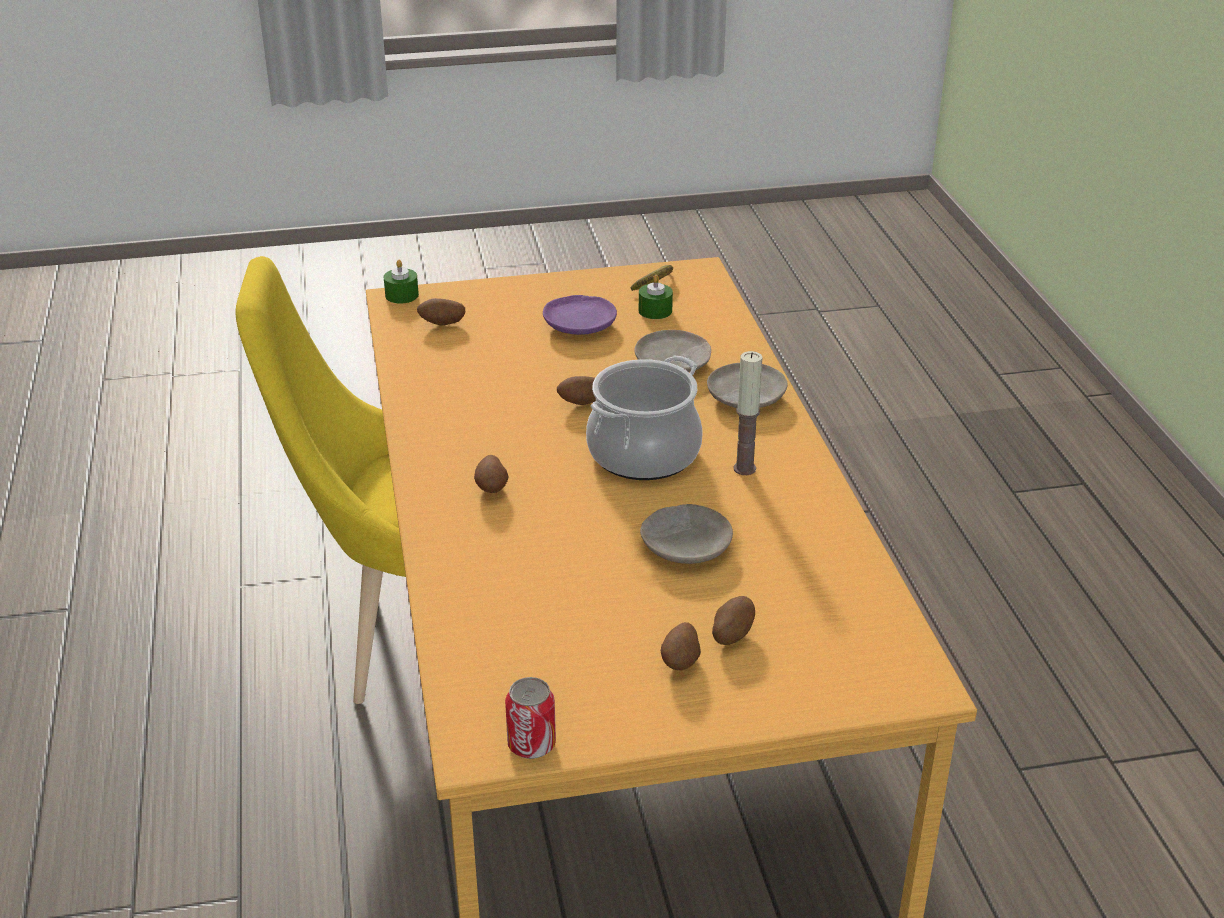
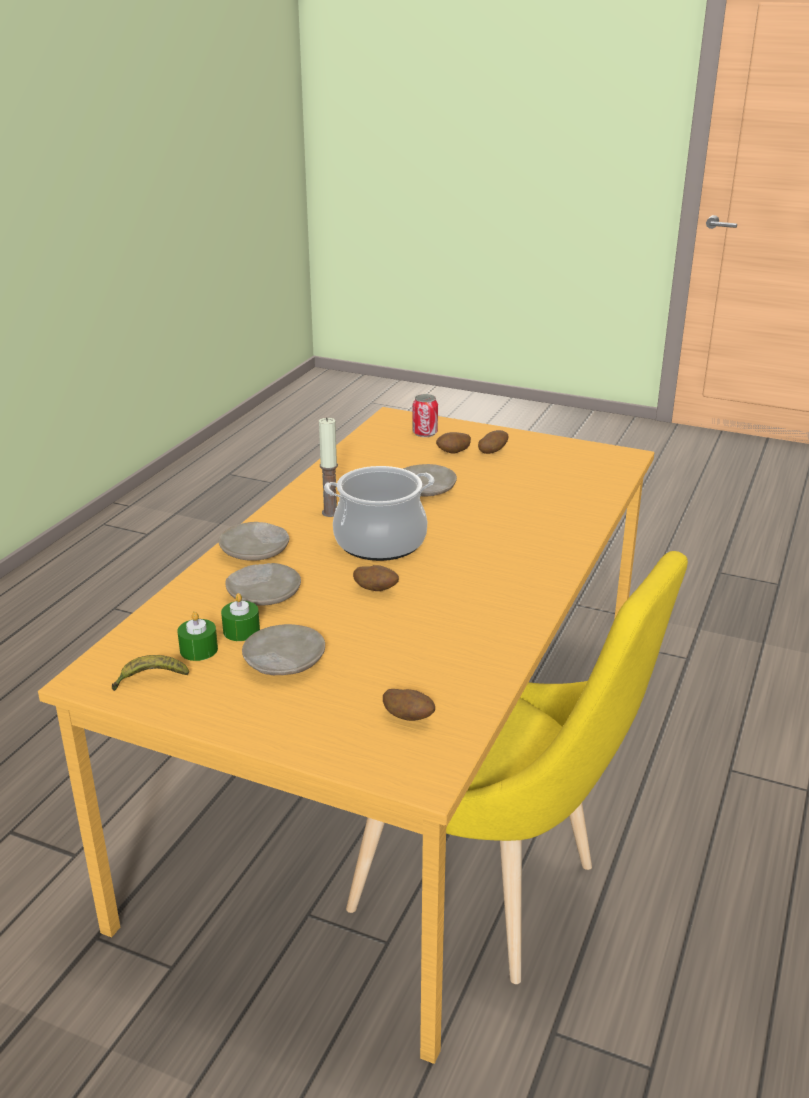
camera: 145 degrees left, 5 degrees down
(402, 295) = (414, 781): green candle -> green candle (241, 630)
(492, 489) = (509, 556): potato -> none
(531, 744) = (596, 450): can -> can (425, 433)
(580, 325) = (283, 661): purple plate -> beige plate

